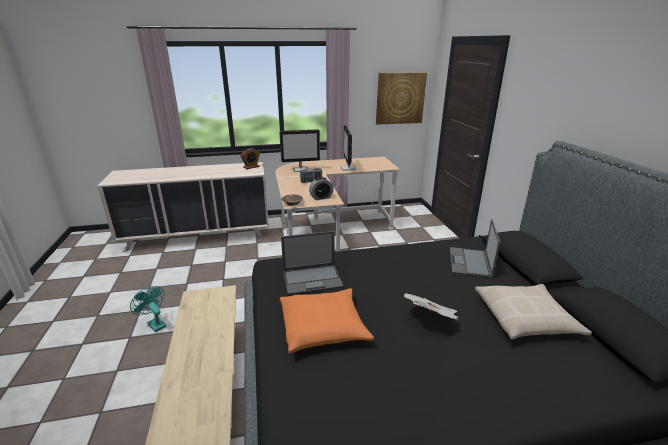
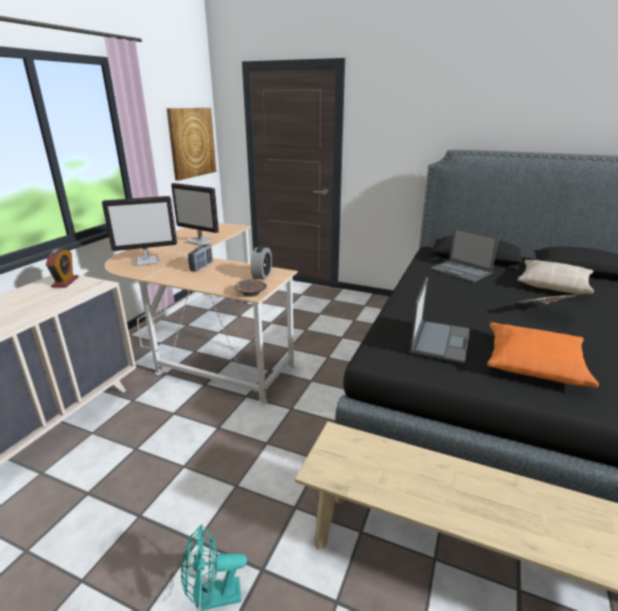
camera: 55 degrees left, 0 degrees up
(300, 169) = (147, 261): monitor -> monitor turned 45 degrees clockwise

